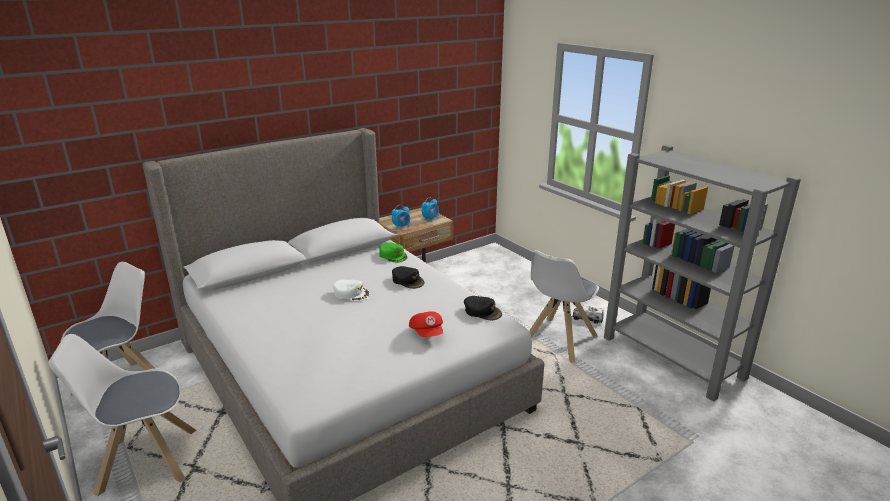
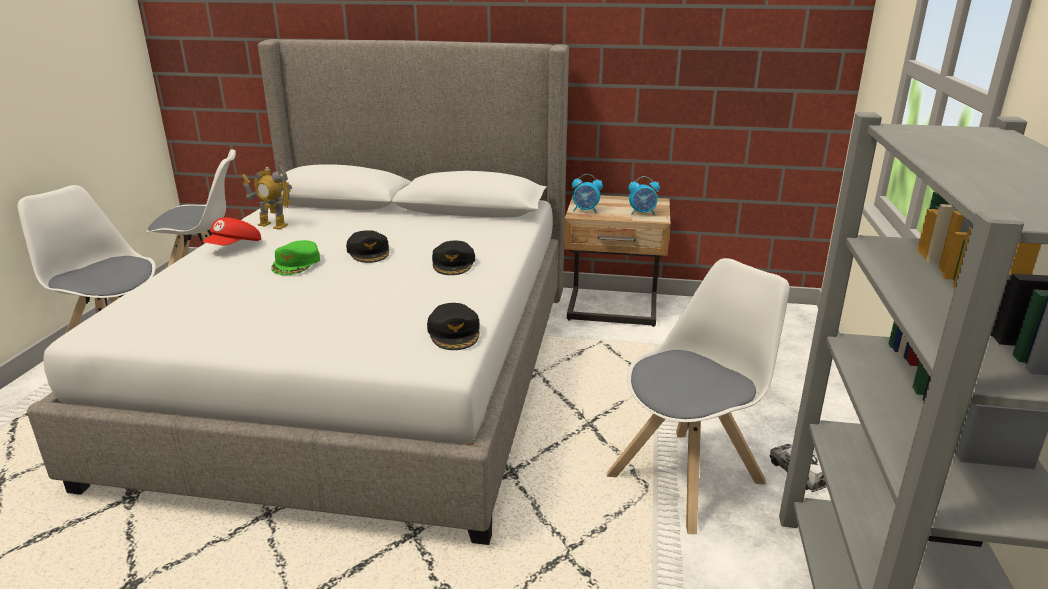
camera: 45 degrees right, 0 degrees up
(247, 304) = (273, 225): none -> toy robot
(351, 293) = (369, 252): white cap -> black cap
(393, 255) = (500, 233): green cap -> green cap (296, 263)
(427, 333) = (342, 324): red cap -> red cap (234, 247)
(558, 341) = (689, 477): chair -> chair turned 150 degrees clockwise

